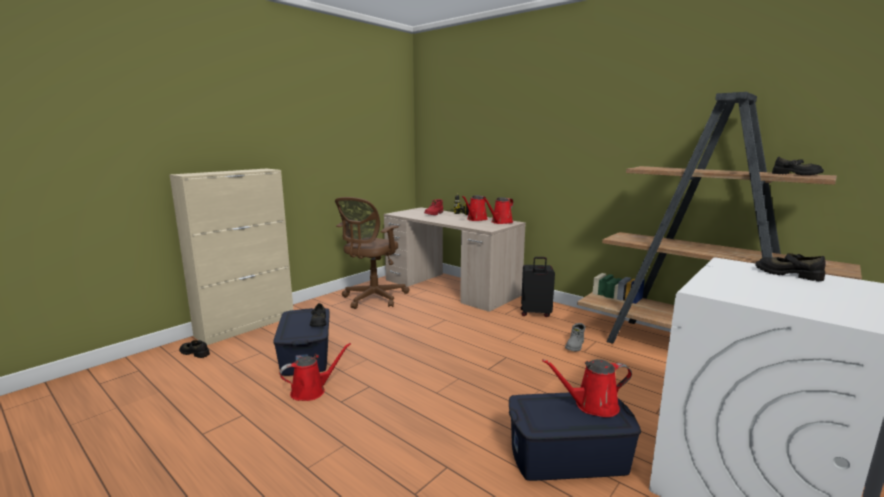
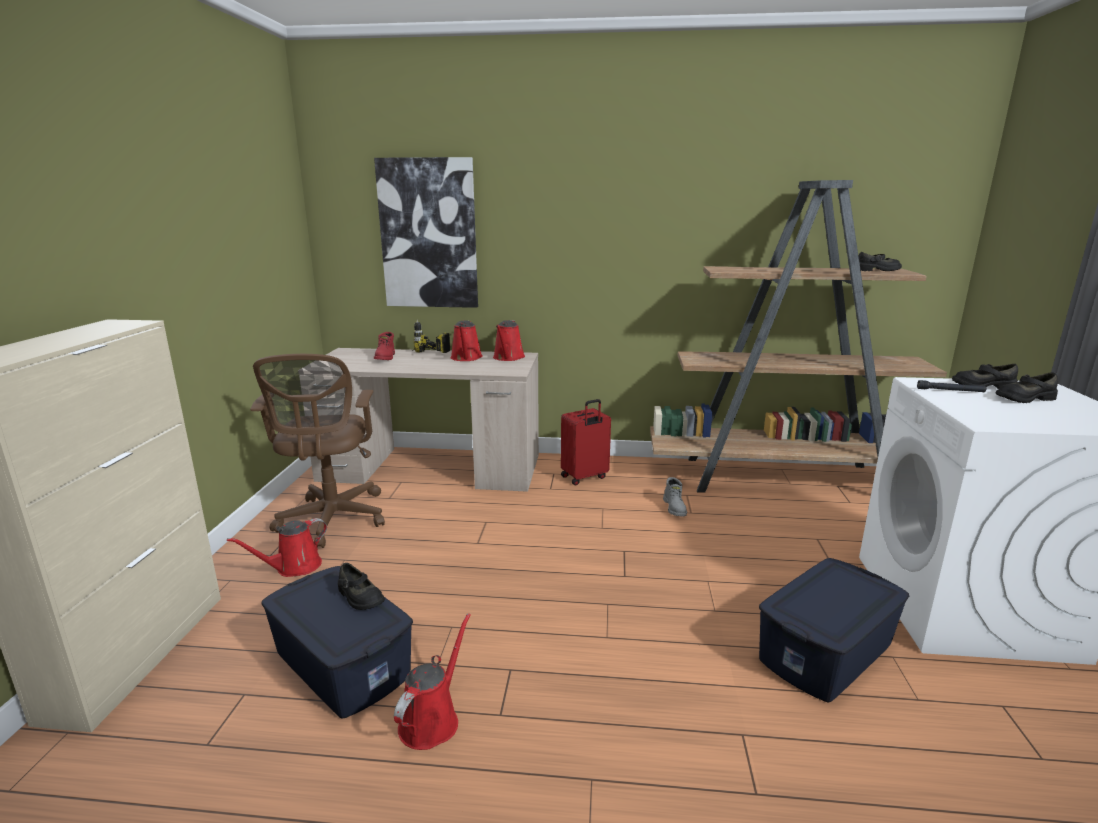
camera: 35 degrees left, 5 degrees up
(195, 352) = (84, 758): black shoe -> black shoe (1024, 398)
(470, 141) = (428, 234): none -> picture
(535, 313) = (584, 477): black suitcase -> red suitcase
(592, 405) = (841, 582): red watering can -> red watering can (294, 567)
(739, 271) = (950, 391): none -> black flashlight

